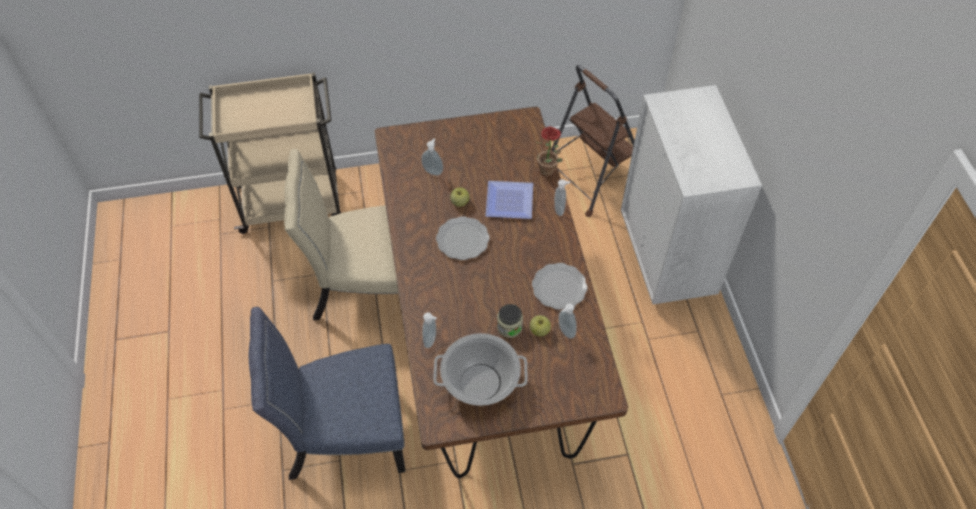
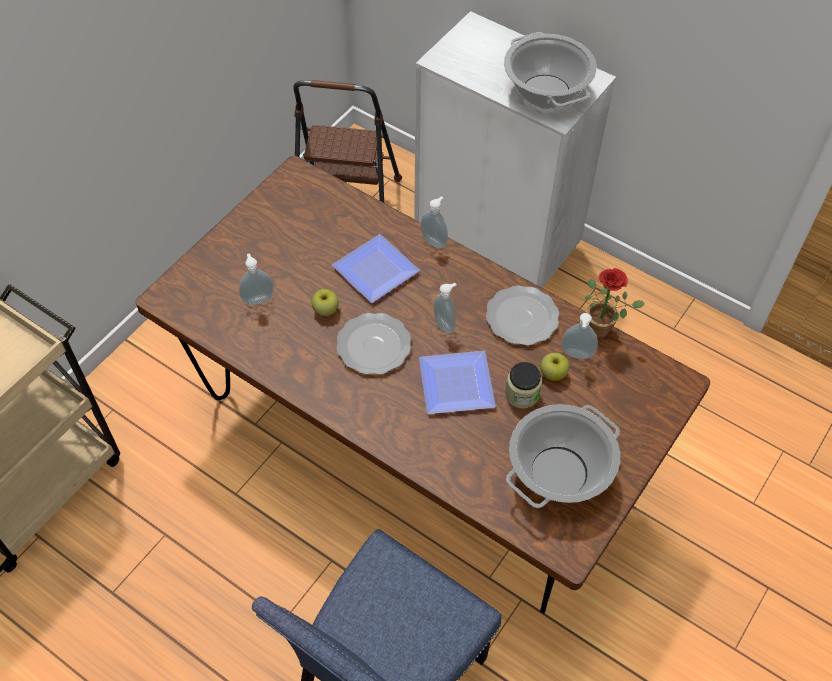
camera: 45 degrees left, 0 degrees up
(368, 288) = (238, 507): beige chair -> none
(431, 340) = (463, 473): soap dispenser -> soap dispenser (445, 324)
(481, 291) = (453, 382): none -> plate
(549, 173) = (382, 213): potted plant -> potted plant (603, 329)
(703, 164) = (546, 92): none -> cooking pot

